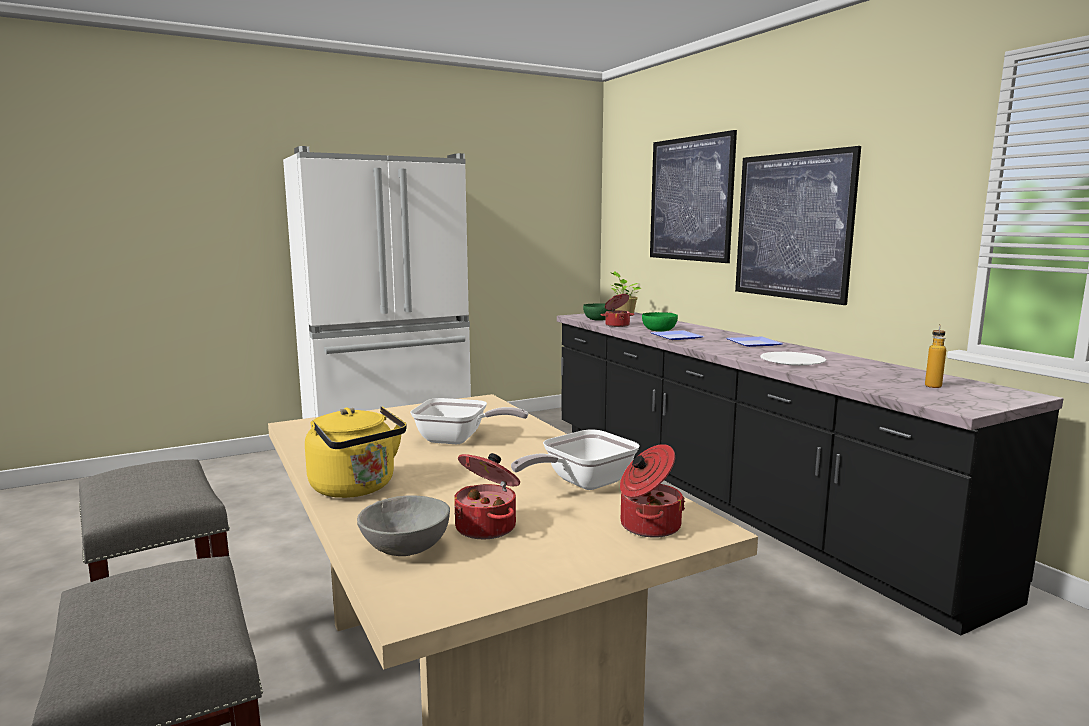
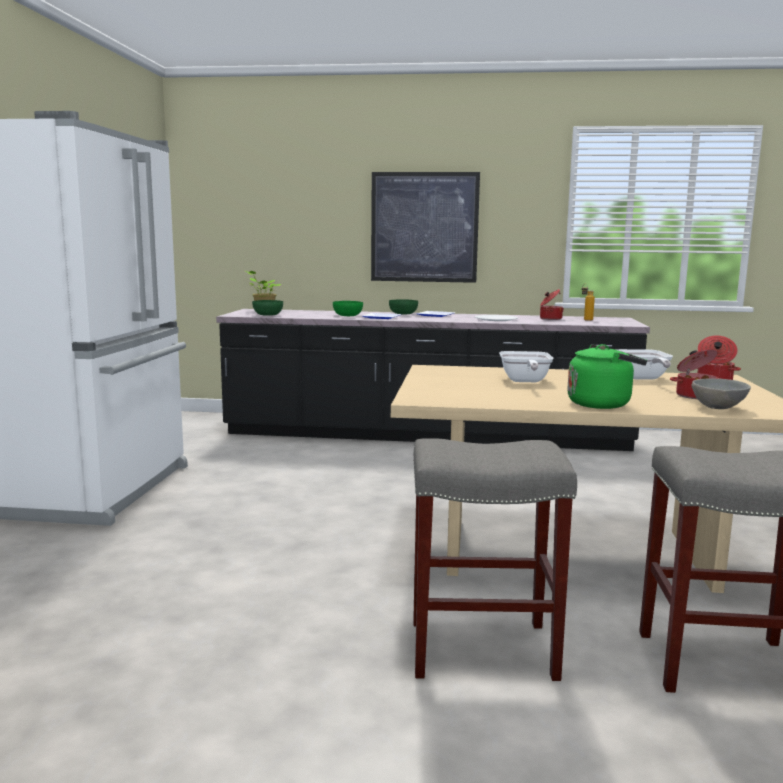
camera: 55 degrees left, 0 degrees up
(356, 488) = (602, 404): yellow kettle -> green kettle
(458, 440) = (524, 381): frying pan -> frying pan turned 135 degrees clockwise
(617, 325) = (303, 316): cooking pot -> cooking pot (550, 319)
(690, 199) = (308, 203): picture -> none
(730, 336) = (403, 314): none -> green bowl

